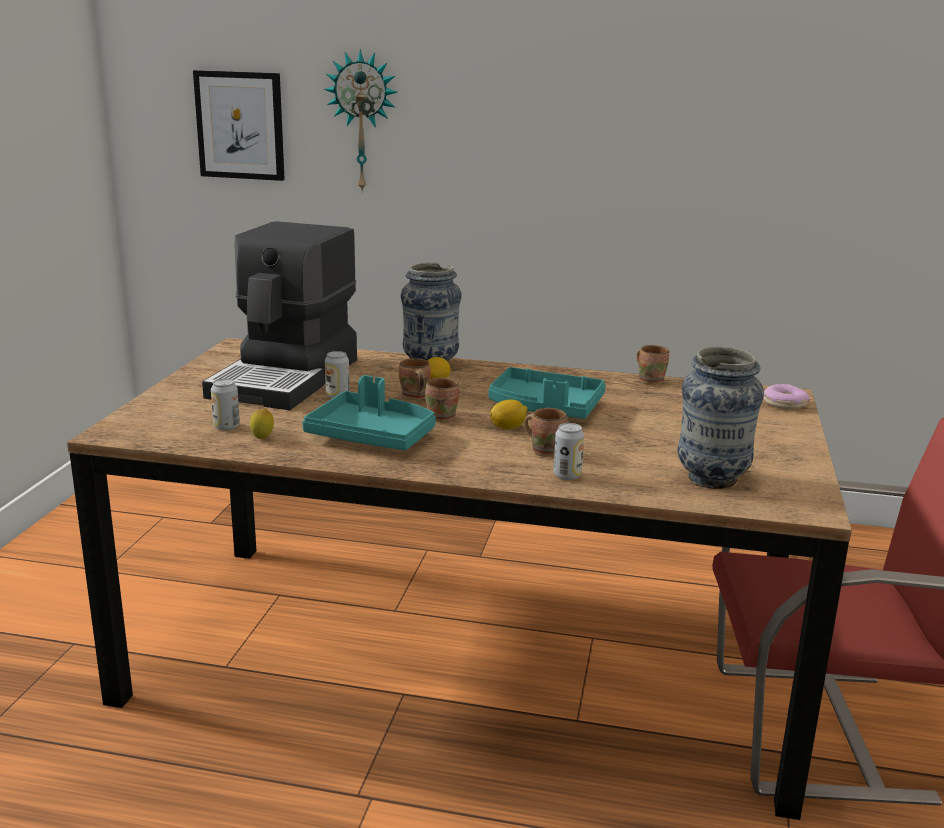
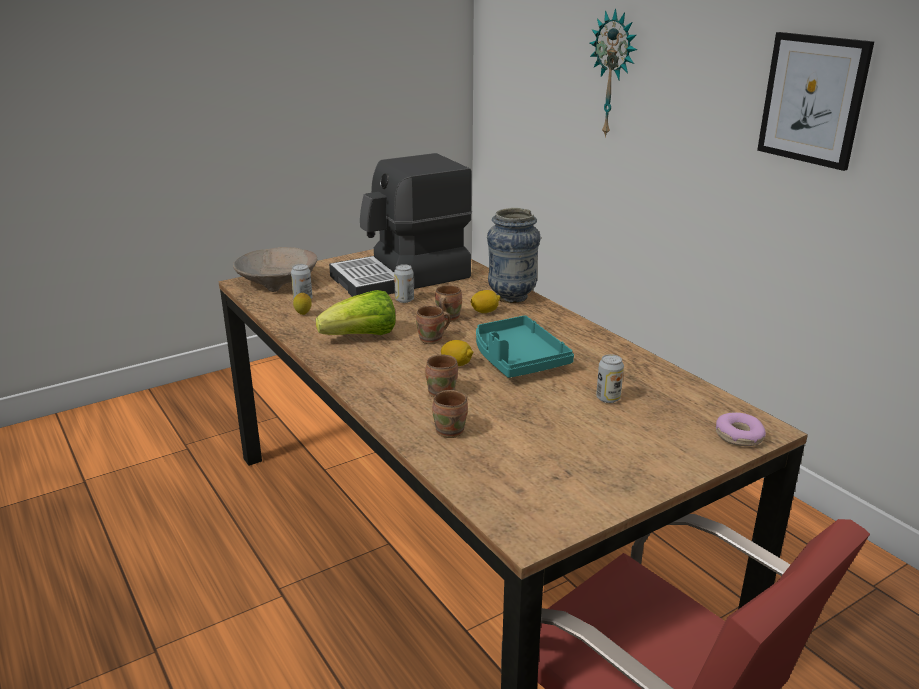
camera: 45 degrees right, 5 degrees up
(149, 420) = (277, 281): none -> beige bowl
(240, 125) = (540, 68): picture -> picture (813, 99)
(372, 436) = (362, 336): turquoise tray -> lettuce
(567, 475) = (414, 416): can -> can (608, 398)
(650, 380) = (657, 368): brown mug -> brown mug (451, 430)
(712, 479) = (509, 469): vase -> none

